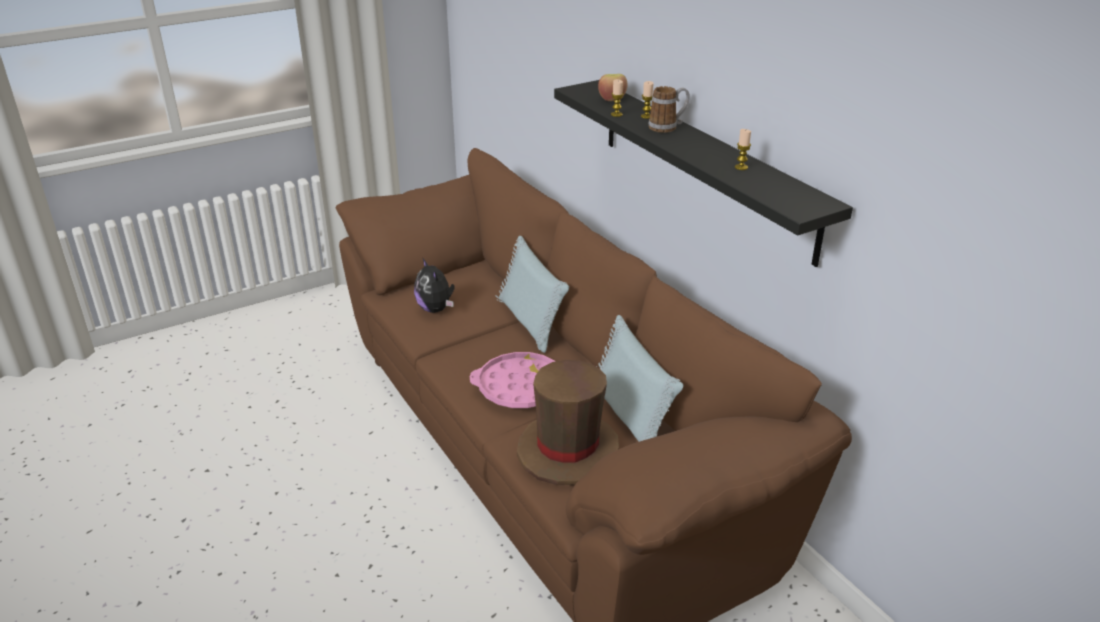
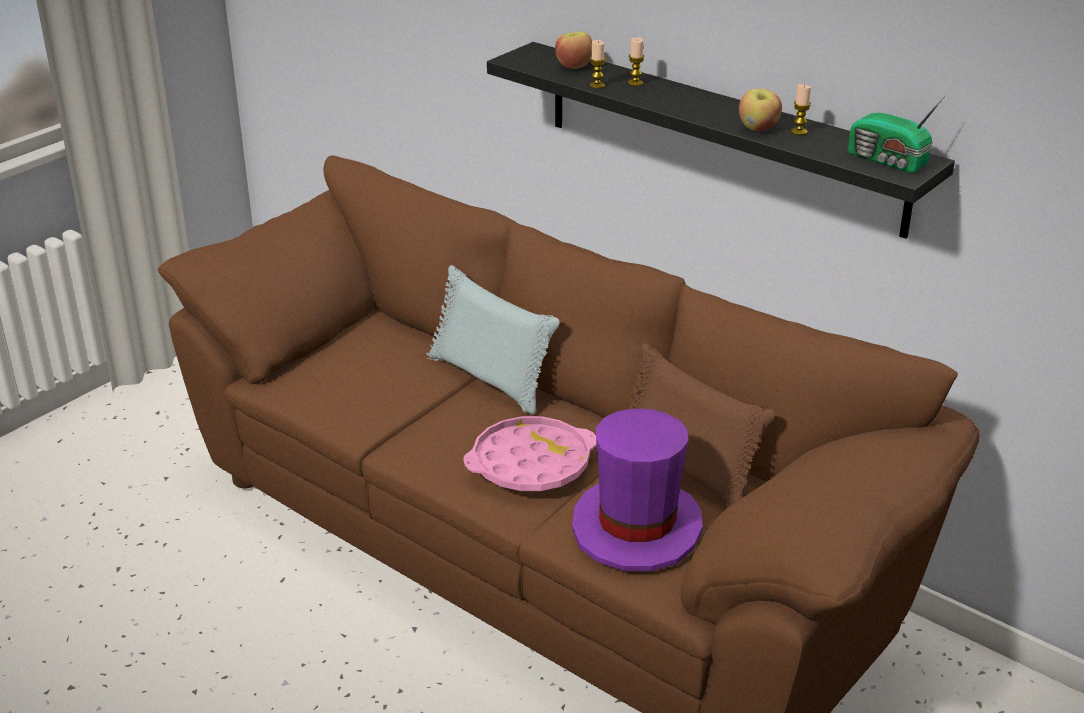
camera: 20 degrees left, 0 degrees up
(436, 309) = (353, 386): plush toy -> none
(568, 450) = (637, 527): brown hat -> purple hat
(631, 416) = (687, 470): blue pillow -> brown pillow
(668, 127) = (673, 93): mug -> none
(711, 160) = (758, 128): none -> apple
(794, 199) = (888, 161): none -> radio

